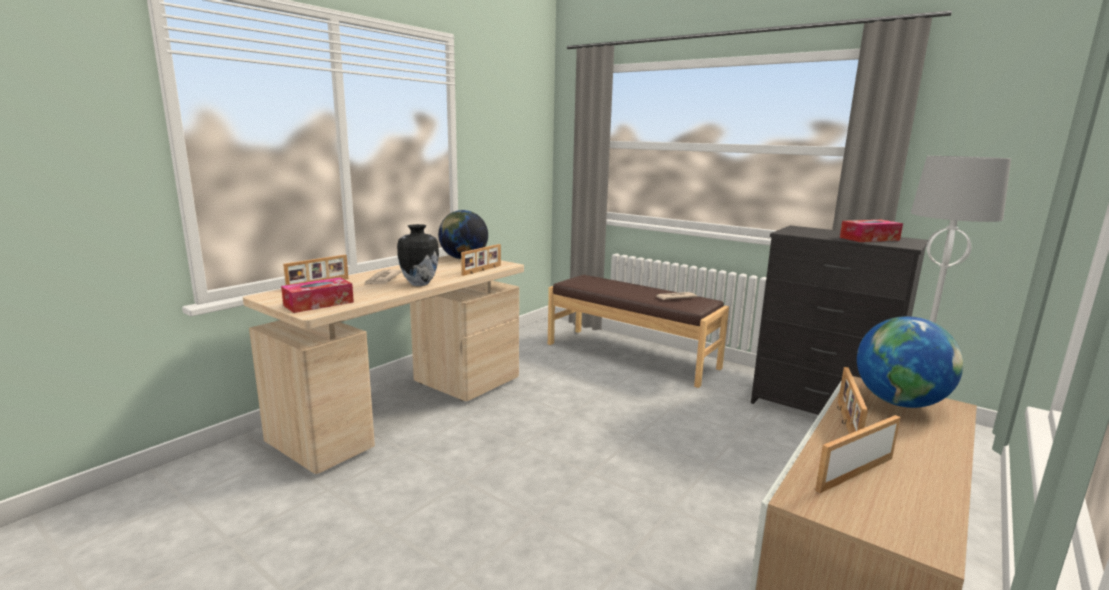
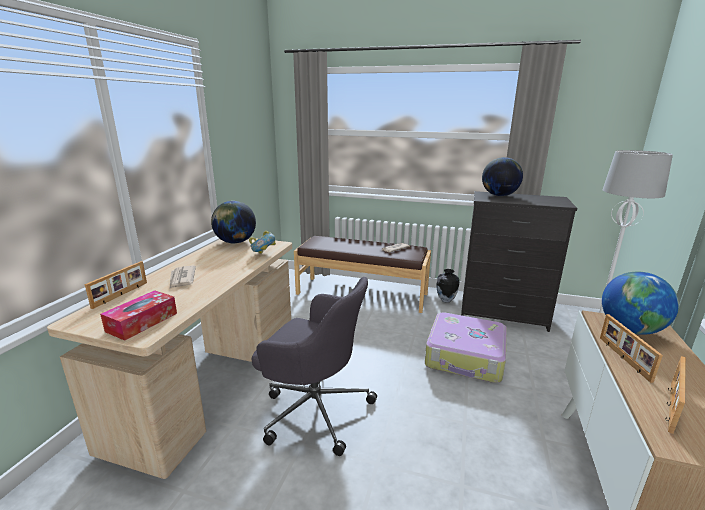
camera: 20 degrees left, 5 degrees up
(419, 284) = (221, 279): vase -> vase (445, 300)
(482, 270) = (263, 253): picture frame -> bowl
(498, 454) = (314, 408): none -> grey office chair
(725, 444) = (465, 357): none -> suitcase
(818, 231) = (499, 195): none -> globe
(869, 239) = (536, 200): tissue box -> none

